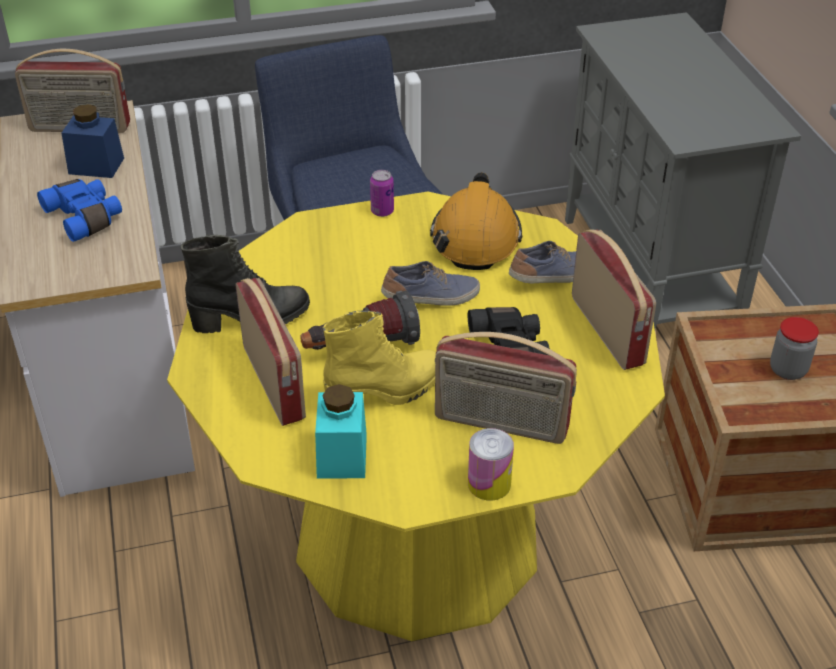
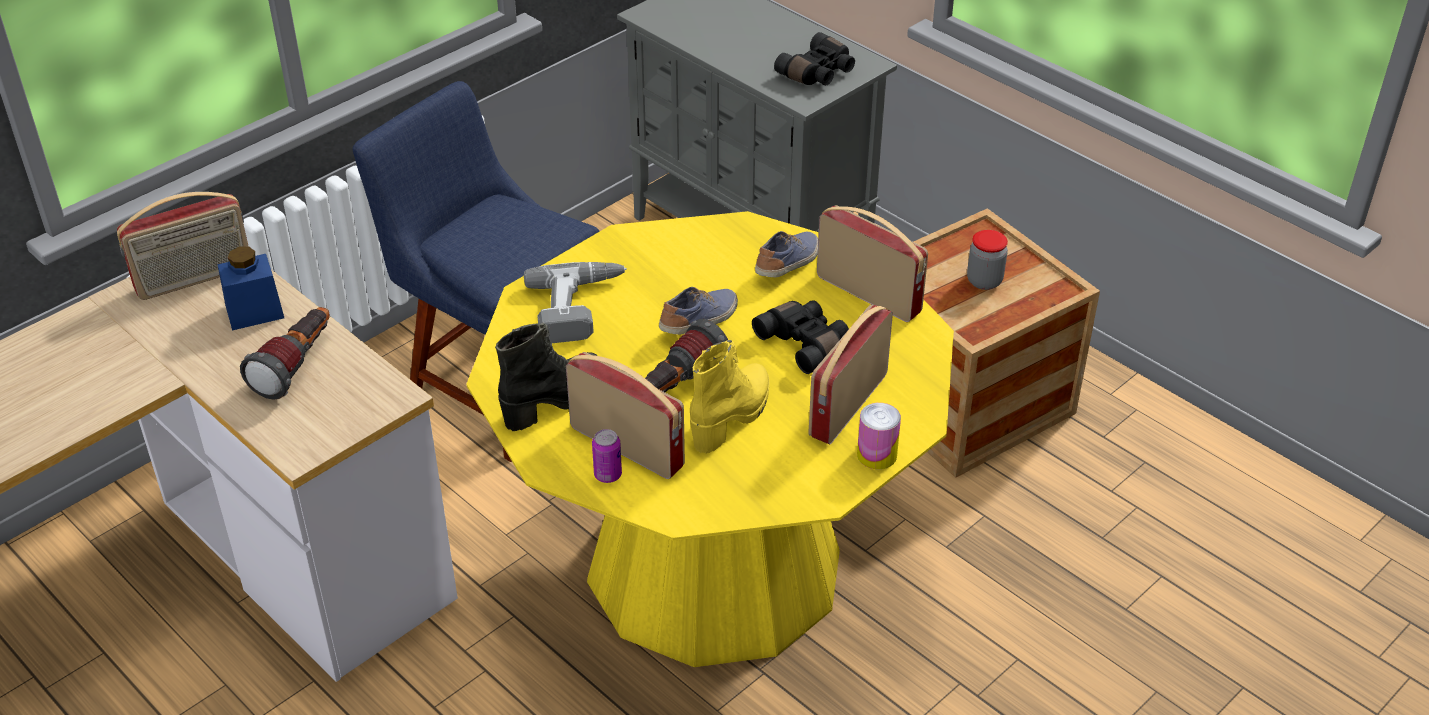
camera: 30 degrees left, 0 degrees up
(86, 217) = (297, 366): blue binoculars -> flashlight
(340, 250) = (580, 308): none -> power drill
(342, 455) = (740, 482): turquoise jar -> none
(382, 211) = (586, 258): can -> can (608, 475)
(475, 237) = (691, 252): orange hard hat -> none
(500, 424) = (846, 405): radio -> radio turned 135 degrees clockwise
(717, 121) = (818, 73): none -> black binoculars

